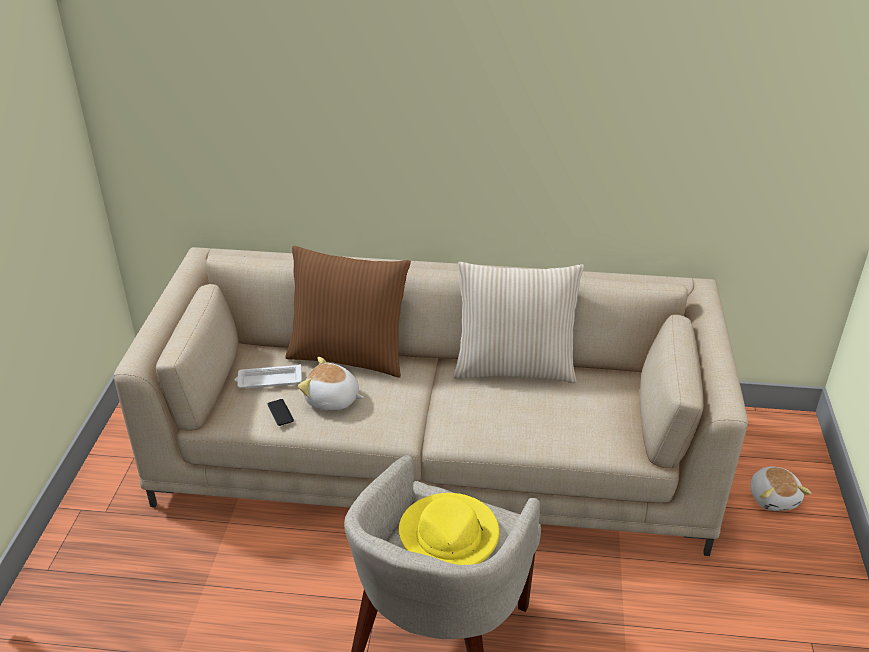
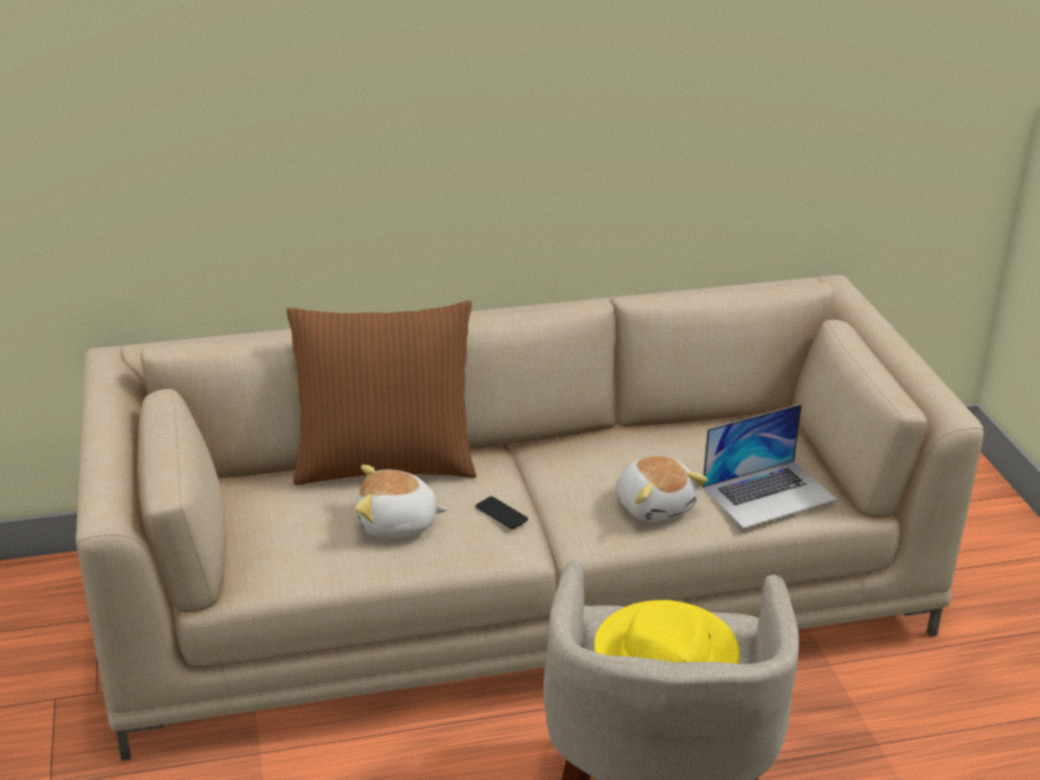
camera: 20 degrees left, 5 degrees down
(268, 380) = (286, 518): white tray -> none
(280, 412) = (331, 556): phone -> phone (501, 513)
(514, 367) = (624, 436): beige pillow -> none
(589, 432) = (769, 493): none -> laptop
(773, 498) = (974, 549): plush toy -> plush toy (655, 505)

